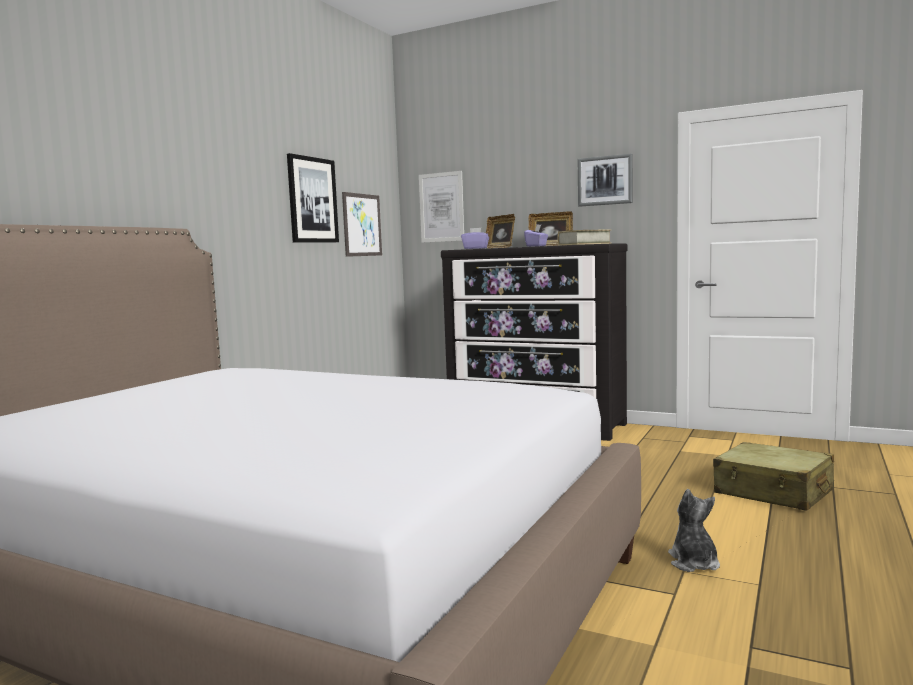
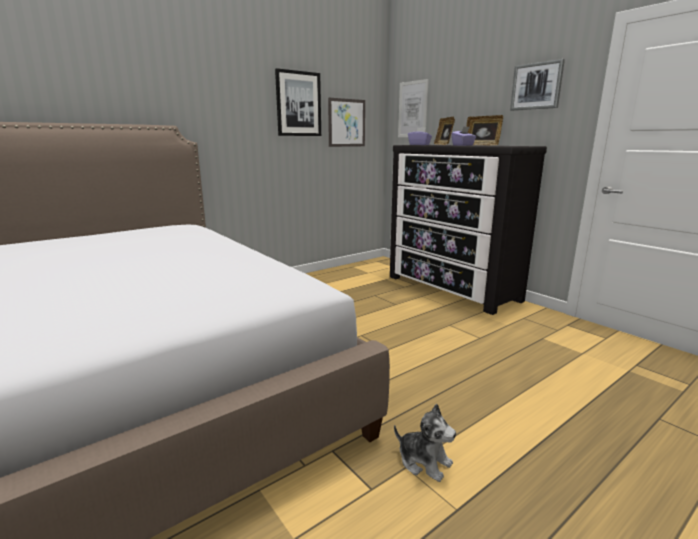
camera: 25 degrees right, 10 degrees up
(584, 244) = (502, 145): book -> none
(693, 563) = (424, 462): plush toy -> plush toy turned 105 degrees clockwise
(773, 492) = (585, 406): beige suitcase -> none

